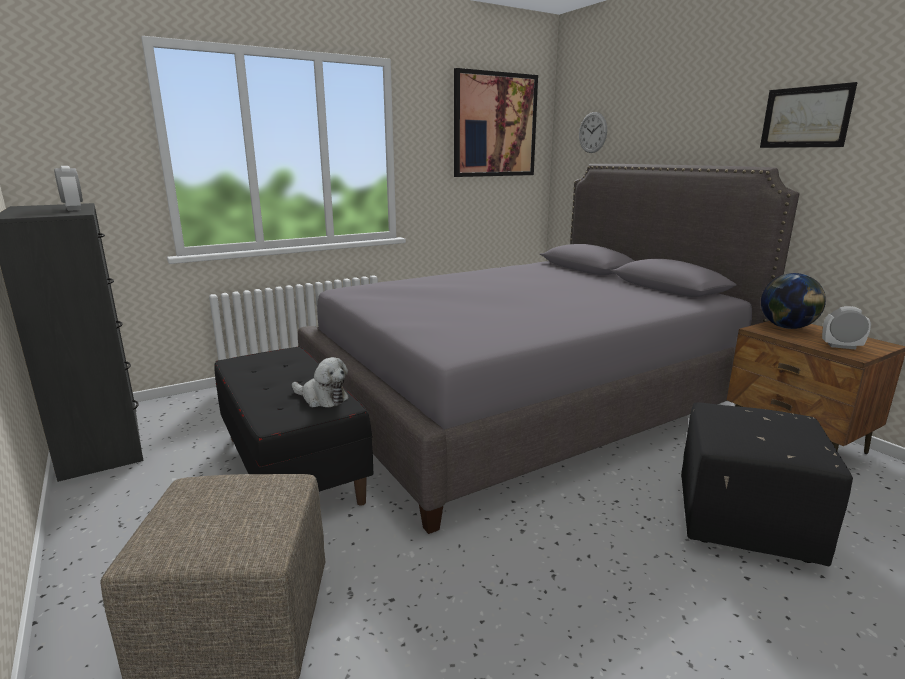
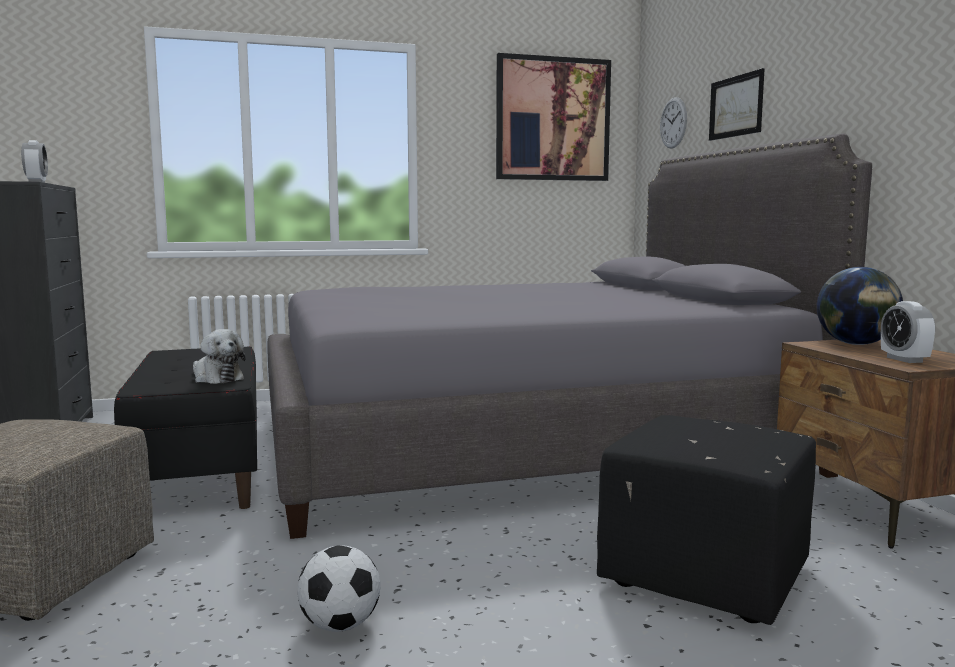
camera: 15 degrees right, 10 degrees down
(542, 624) = (340, 625): none -> football
(805, 117) = (880, 67): picture -> picture (736, 106)
(841, 346) = (904, 360): alarm clock -> alarm clock turned 135 degrees counterclockwise

